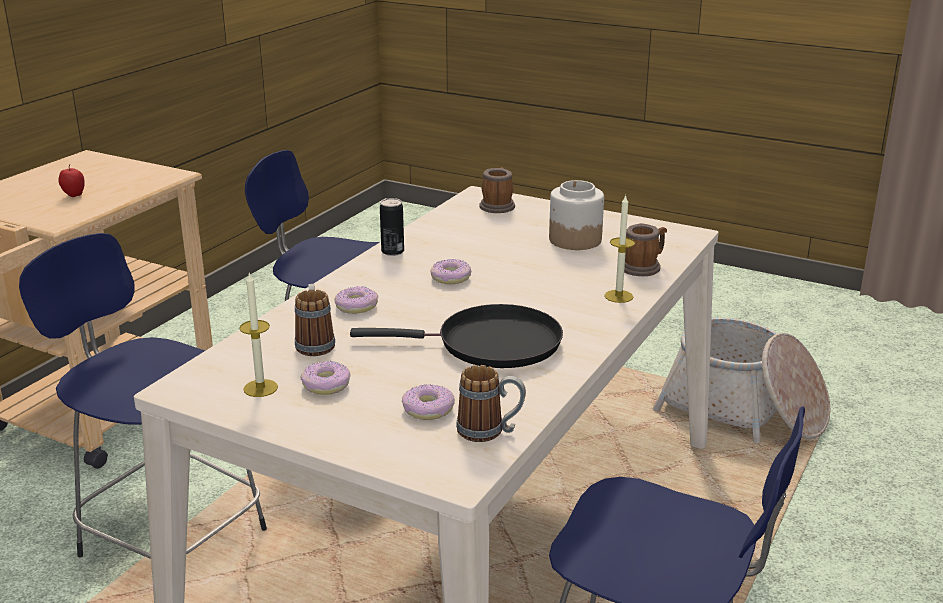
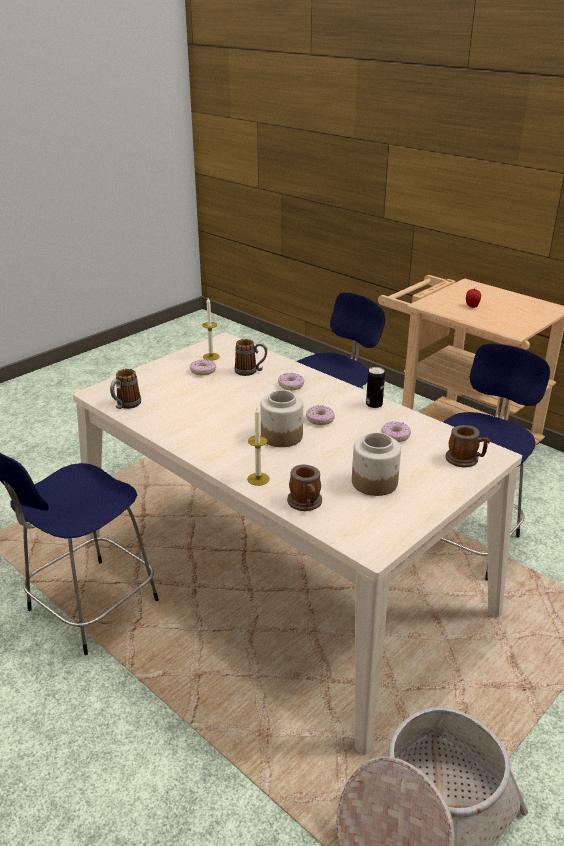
camera: 105 degrees right, 5 degrees up
(428, 409) = (159, 393): donut -> donut (395, 436)
(490, 344) = (217, 419): black frying pan -> none
(509, 295) = (282, 436): none -> jar

